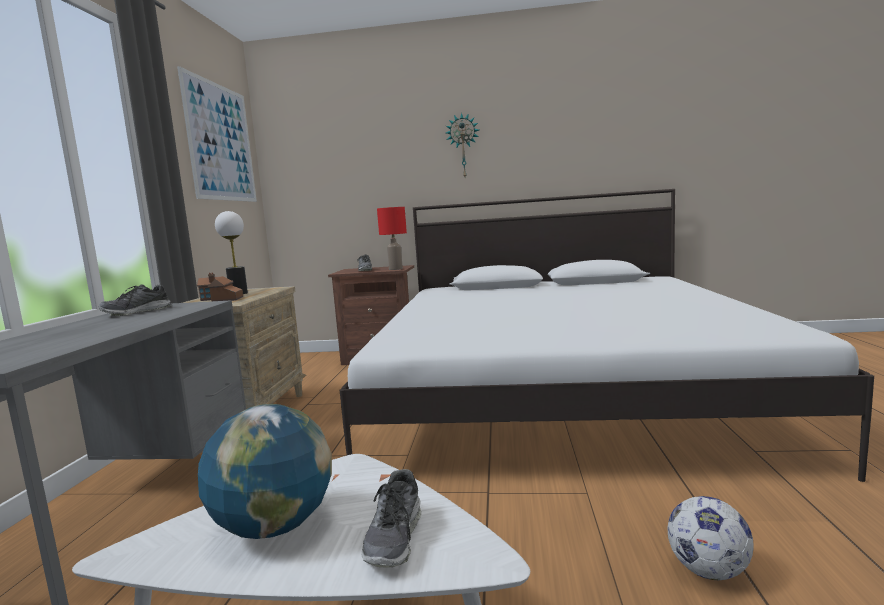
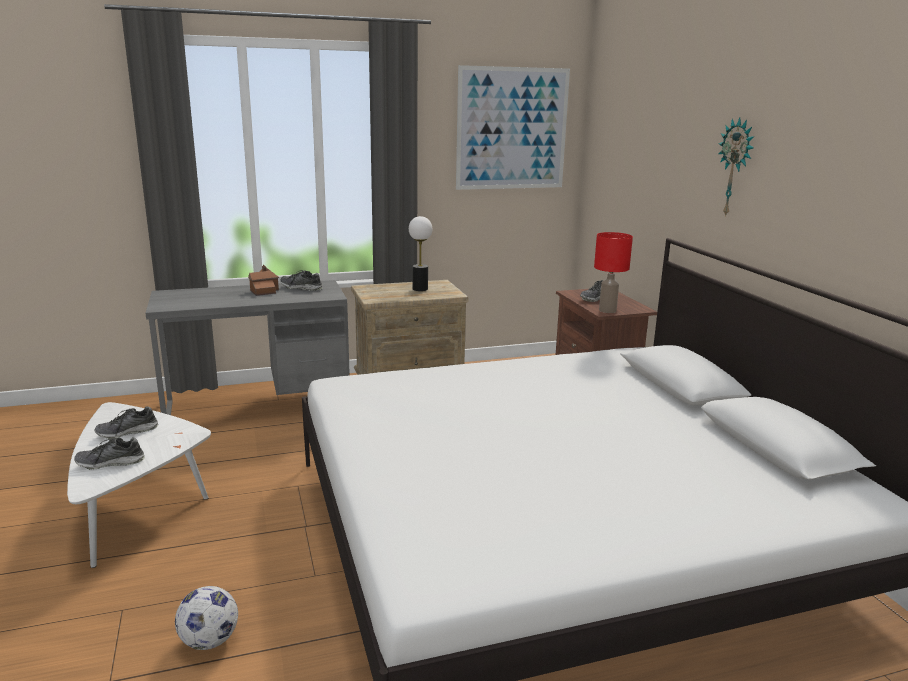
camera: 65 degrees right, 10 degrees up
(220, 299) = (390, 291): toy house -> toy house (264, 290)
(274, 526) = (127, 432): globe -> shoe

